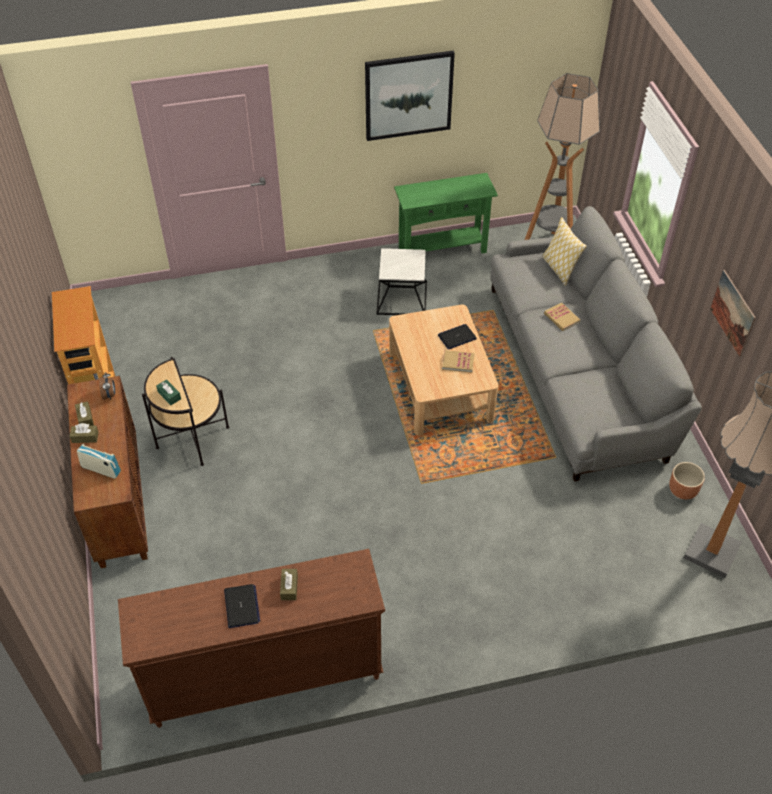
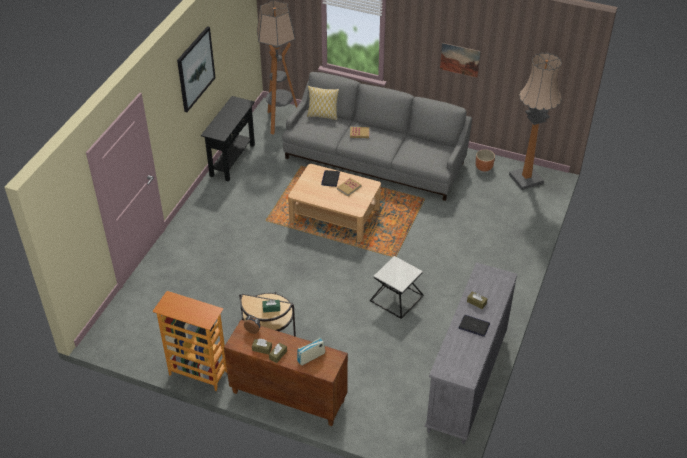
camera: 55 degrees left, 5 degrees down
(264, 676) = (466, 382): brown dresser -> grey dresser
(401, 298) = (252, 196): side table -> side table (396, 298)
(442, 249) = (232, 160): green console table -> black console table

